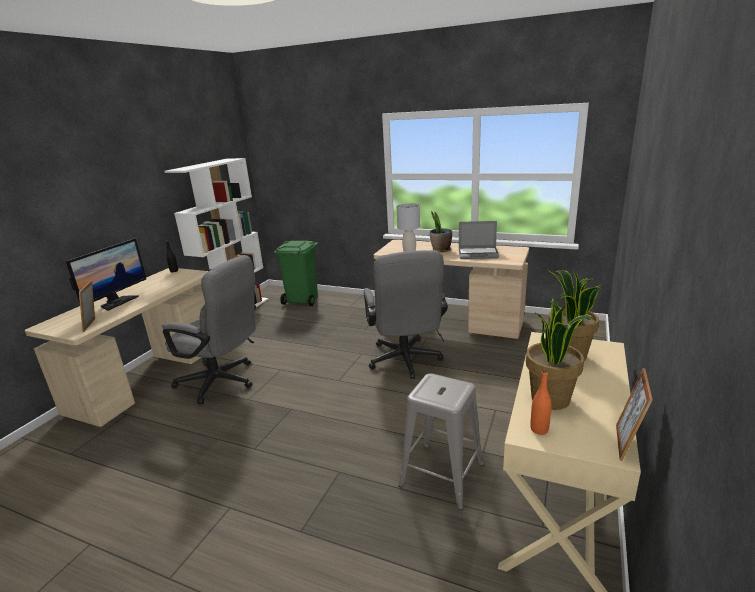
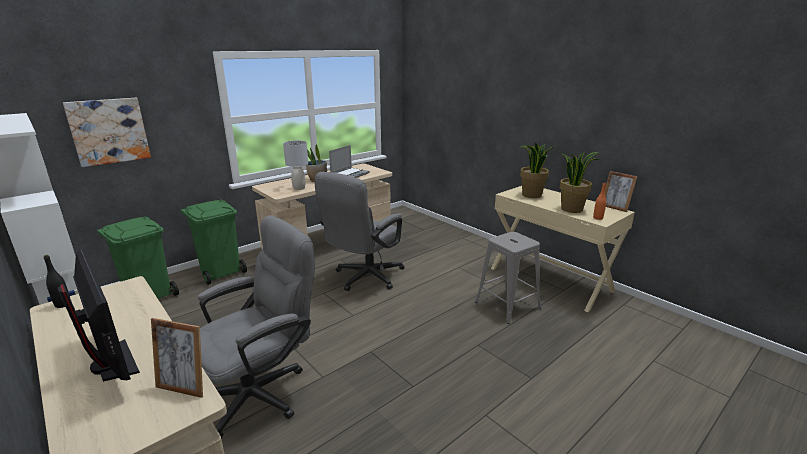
camera: 65 degrees left, 0 degrees up
(307, 174) = (109, 131): none -> picture
(353, 304) = (221, 272): none -> green trash can
(405, 362) = (364, 278): grey office chair -> grey office chair turned 105 degrees clockwise

